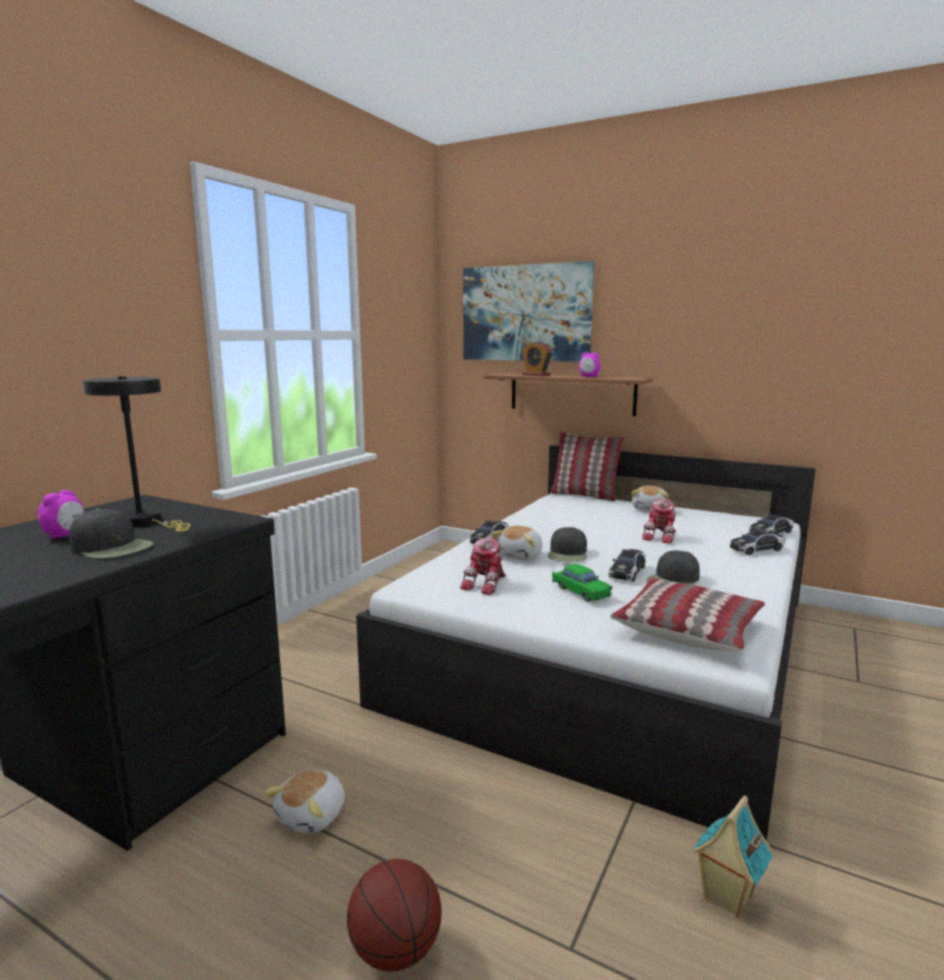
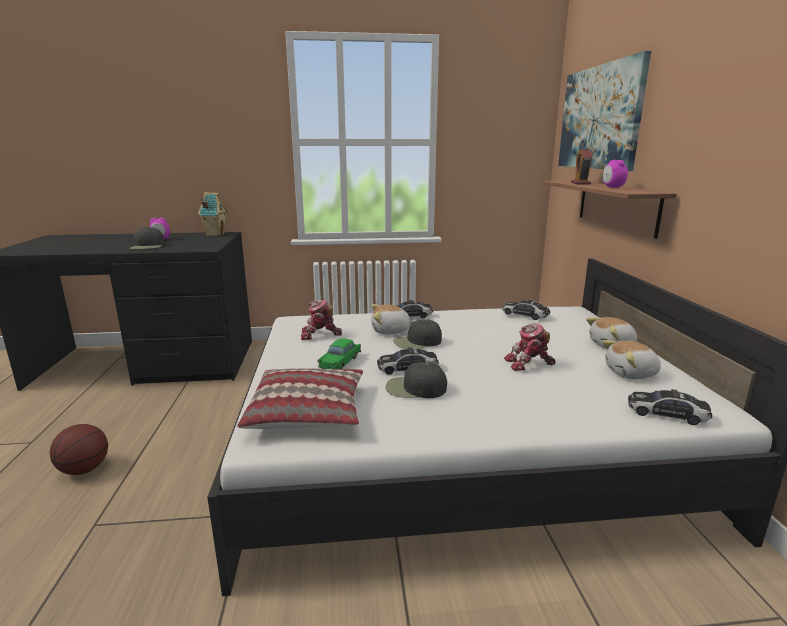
camera: 55 degrees right, 5 degrees up
(146, 522) = (191, 241): black table lamp -> none
(313, 815) = (172, 413): plush toy -> plush toy (631, 373)
(584, 495) = (594, 316): pillow -> none
(726, 897) = (155, 583): toy house -> toy house (215, 234)
(756, 549) = (581, 413): toy car -> toy car (525, 315)

